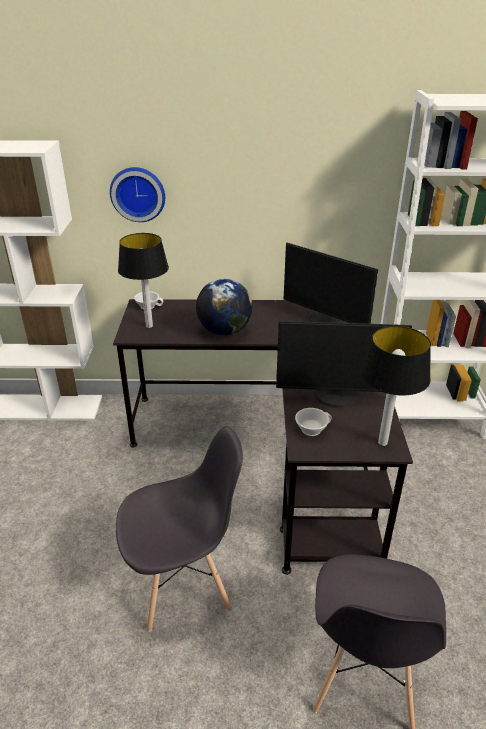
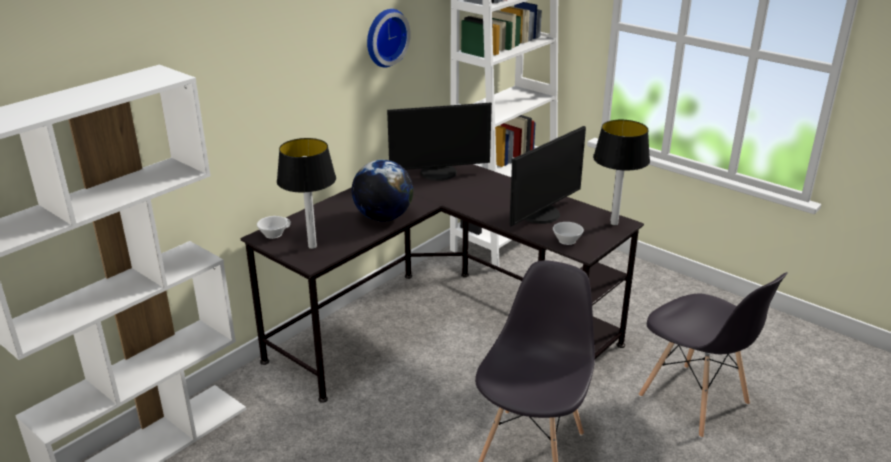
camera: 50 degrees left, 5 degrees down
(138, 193) = (239, 104): wall clock -> wall clock (384, 37)

